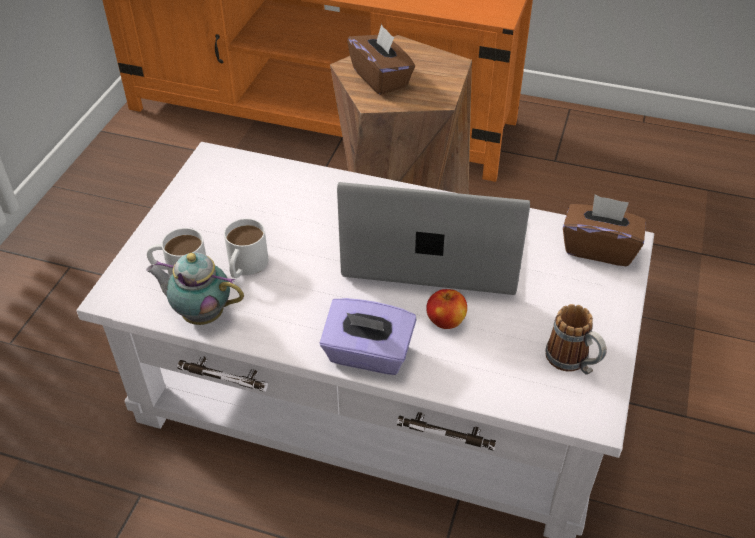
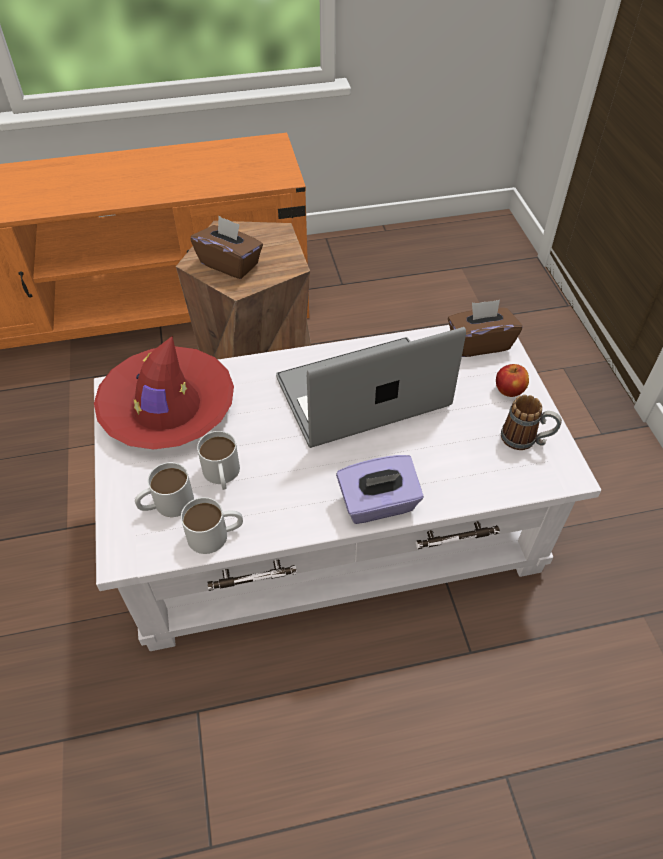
camera: 30 degrees left, 5 degrees up
(201, 314) = (216, 534): teapot -> white mug
(243, 190) = (167, 408): none -> red hat
(446, 321) = (415, 449): apple -> apple (509, 391)

